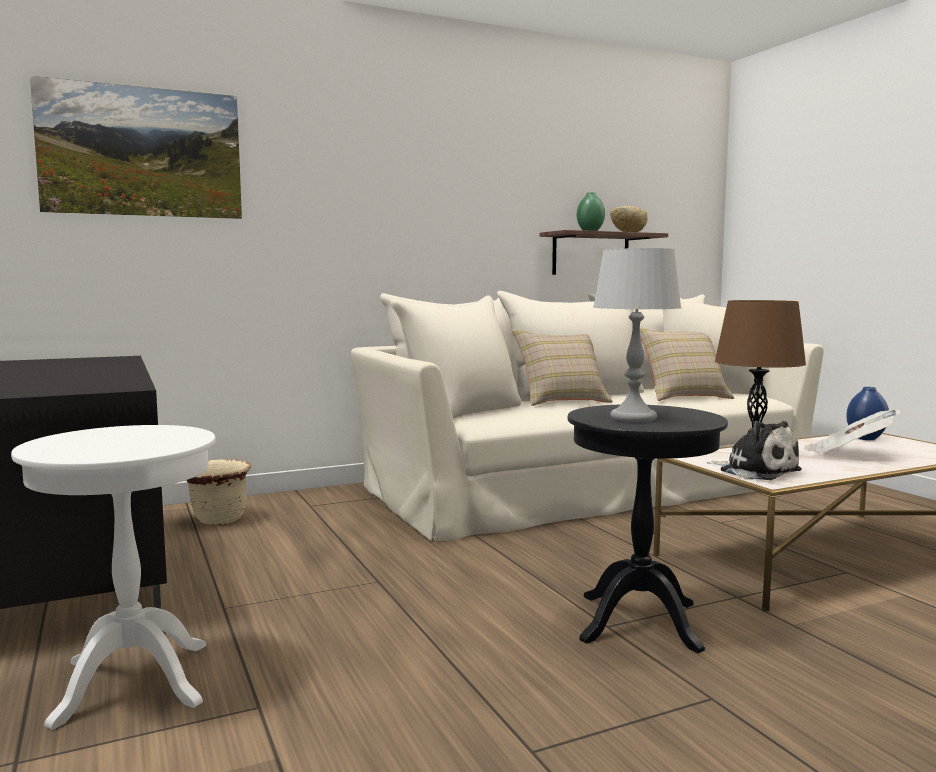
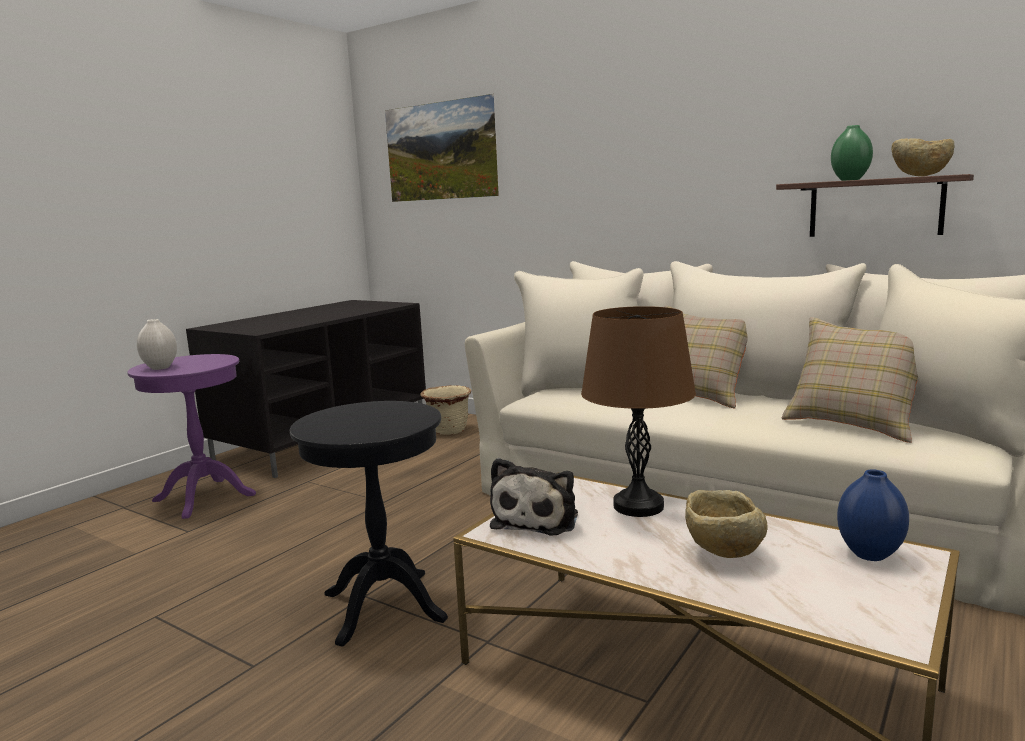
camera: 60 degrees right, 5 degrees up
(110, 449) = (160, 368): none -> white vase
(133, 682) = (204, 497): white side table -> purple side table
(634, 418) = (348, 418): grey table lamp -> none
(848, 454) = (723, 553): newspaper -> beige bowl

